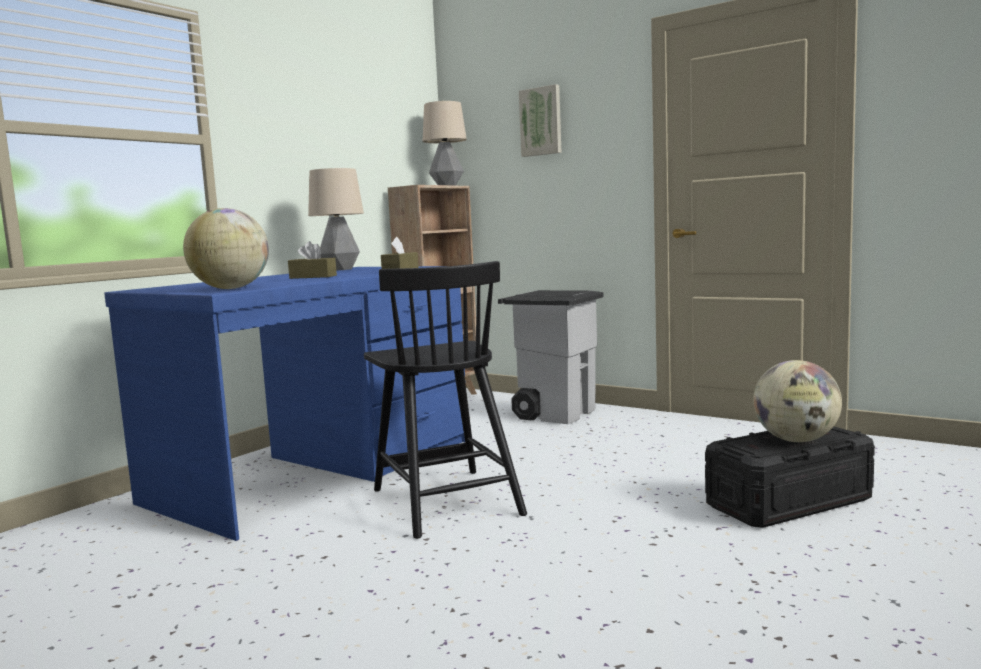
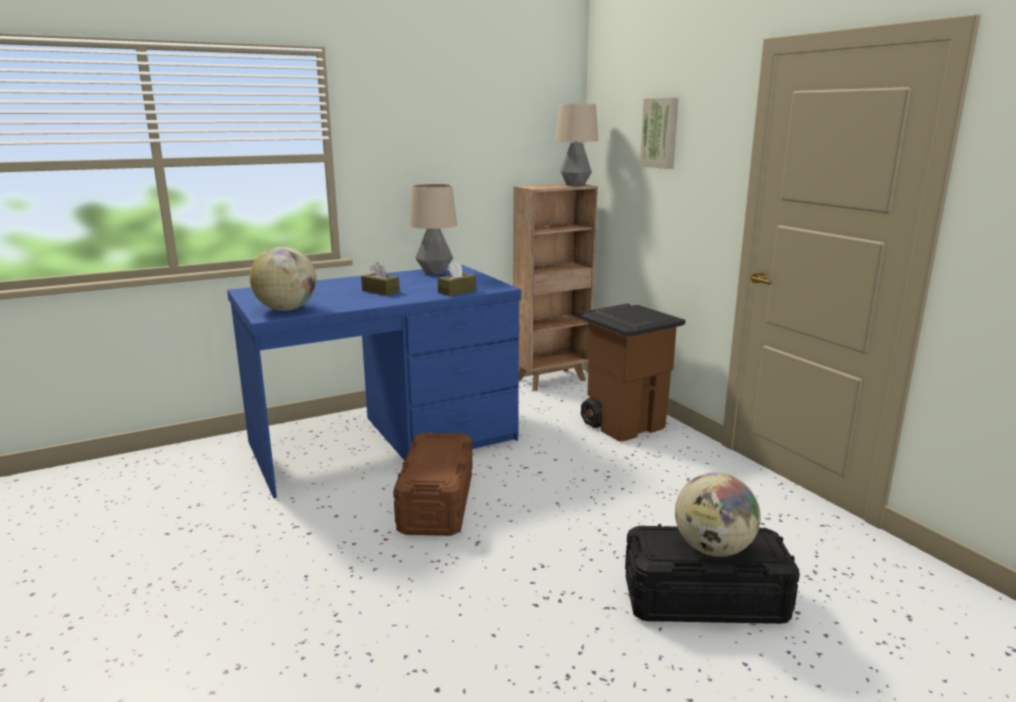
camera: 25 degrees right, 10 degrees up
(445, 501) = (436, 503): black chair -> brown storage box
(555, 414) = (624, 424): grey trash can -> brown trash can

